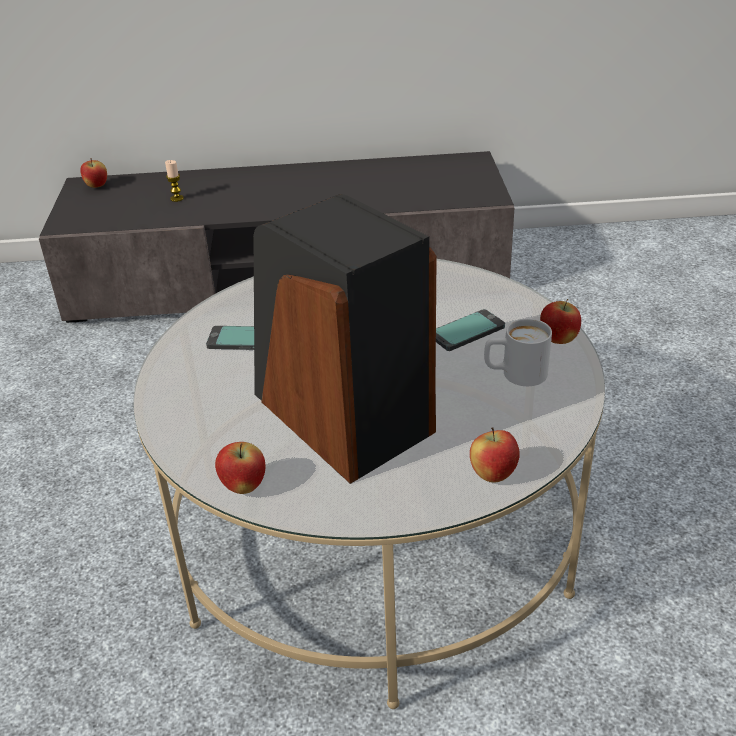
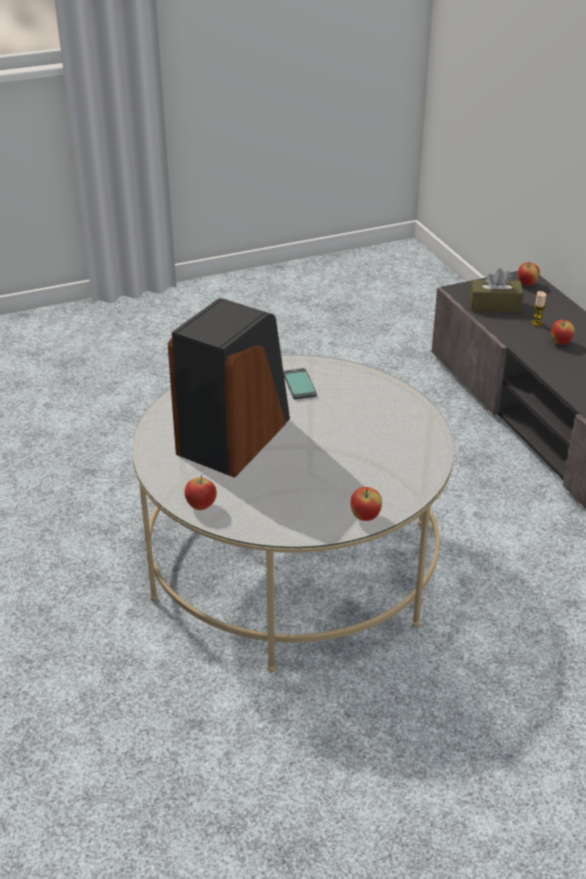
camera: 70 degrees right, 0 degrees up
(117, 213) = (494, 305): none -> brown tissue box
(243, 487) = (161, 419): apple -> apple (560, 343)
(466, 331) = (355, 472): phone -> none
(515, 374) = (312, 501): white mug -> none

